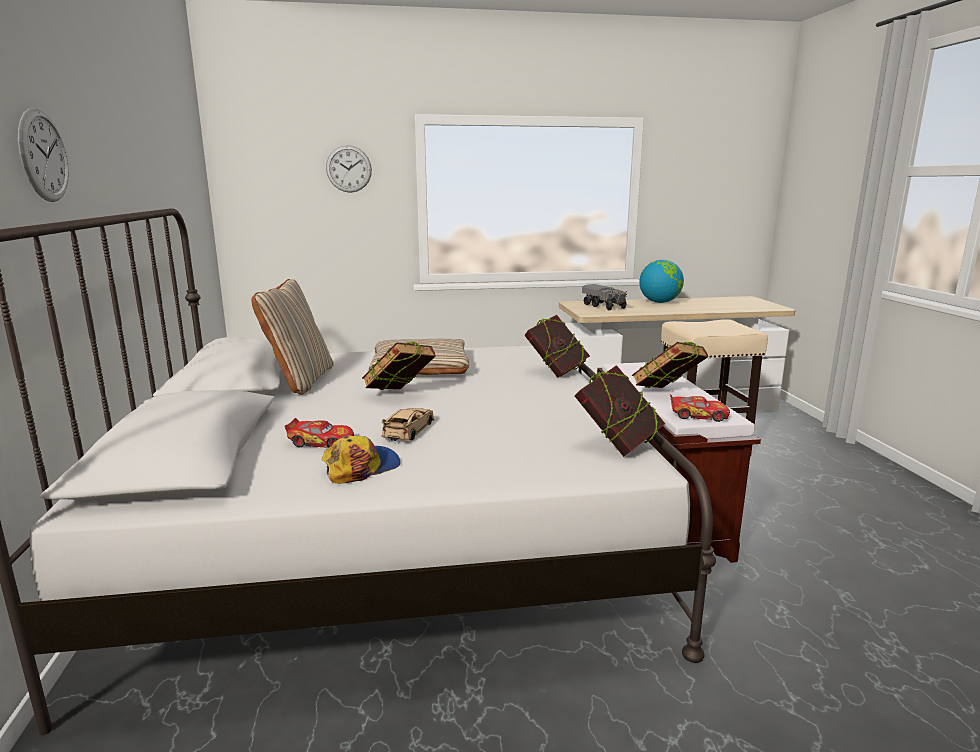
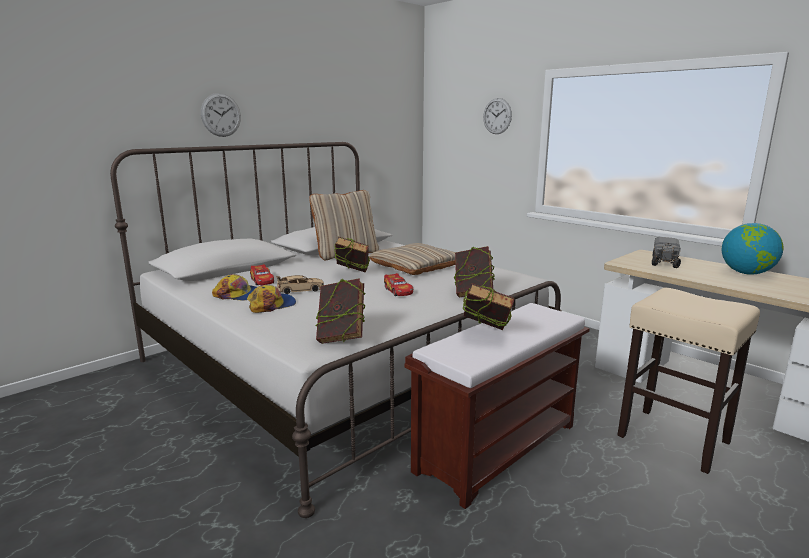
camera: 55 degrees right, 0 degrees up
(445, 456) = (271, 305): none -> cap
(698, 415) = (451, 352): toy car -> toy car (398, 291)

